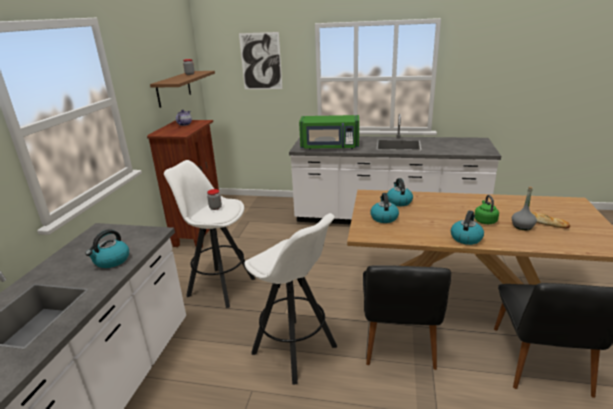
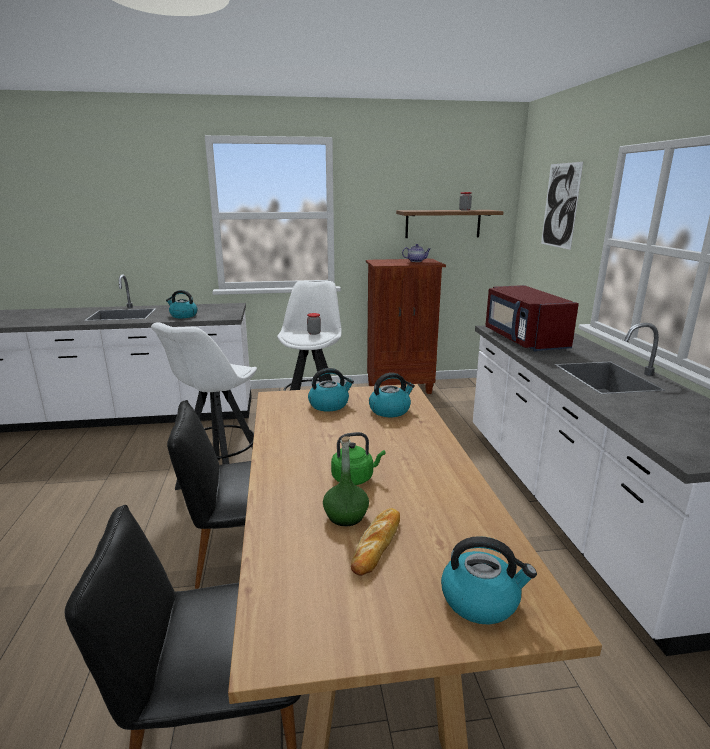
camera: 70 degrees right, 5 degrees down
(330, 147) = (523, 340): green microwave -> red microwave
(466, 238) = (283, 461): kettle -> kettle (481, 600)
(522, 226) = (345, 516): grey bottle -> green bottle

